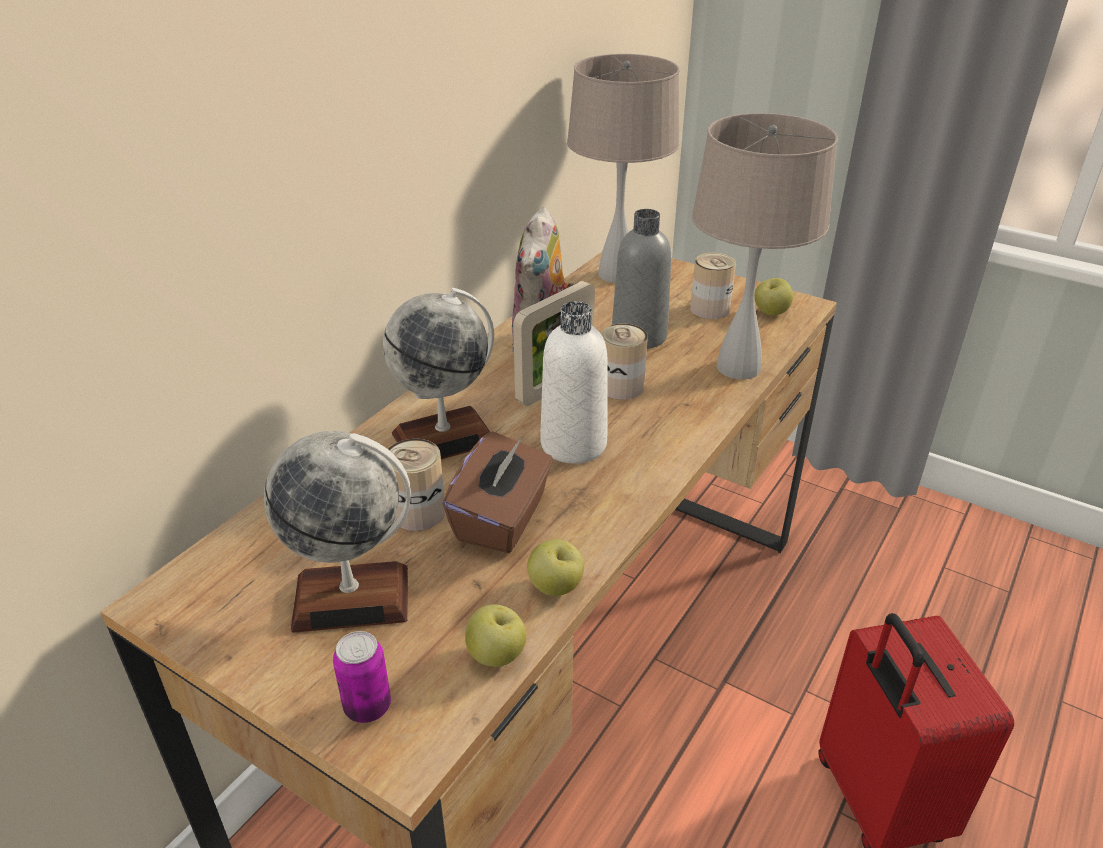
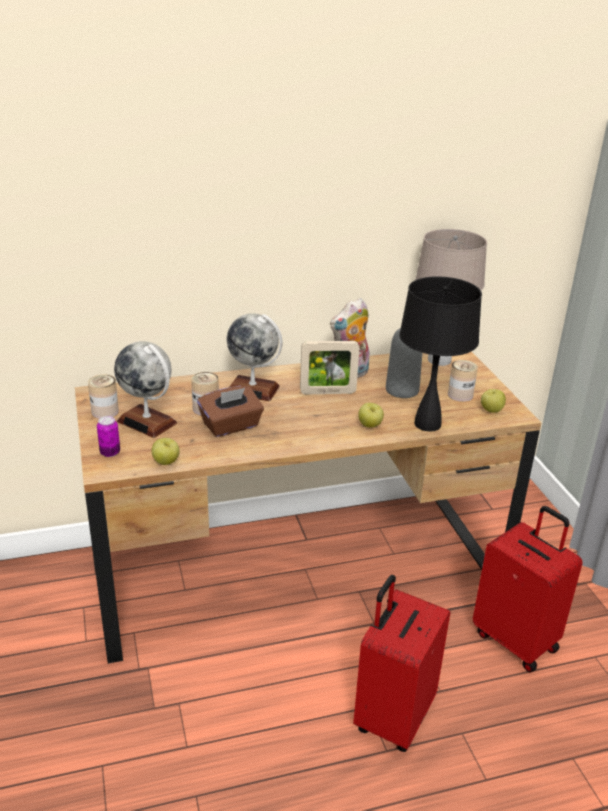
camera: 40 degrees right, 5 degrees down
(555, 587) = (215, 455): apple -> apple (370, 426)
(573, 444) = (299, 416): white bottle -> none
(621, 387) = (356, 406): can -> can (105, 412)
(738, 367) = (428, 424): beige table lamp -> black table lamp
(866, 600) = (516, 640): none -> red suitcase

